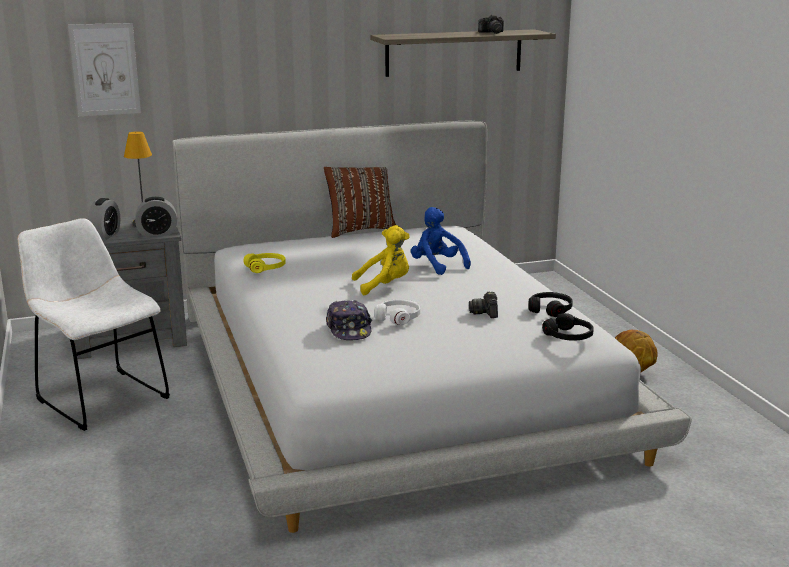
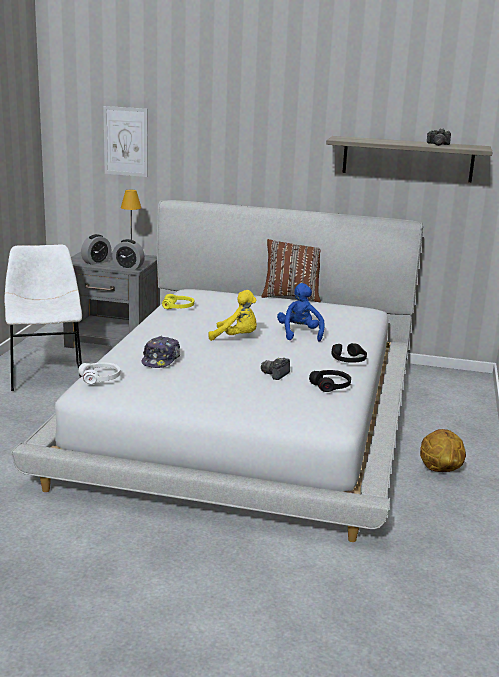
camera: 30 degrees right, 0 degrees up
(398, 317) = (207, 361): white headphones -> white headphones (100, 378)
(568, 336) = (310, 408): black headphones -> black headphones (348, 360)

